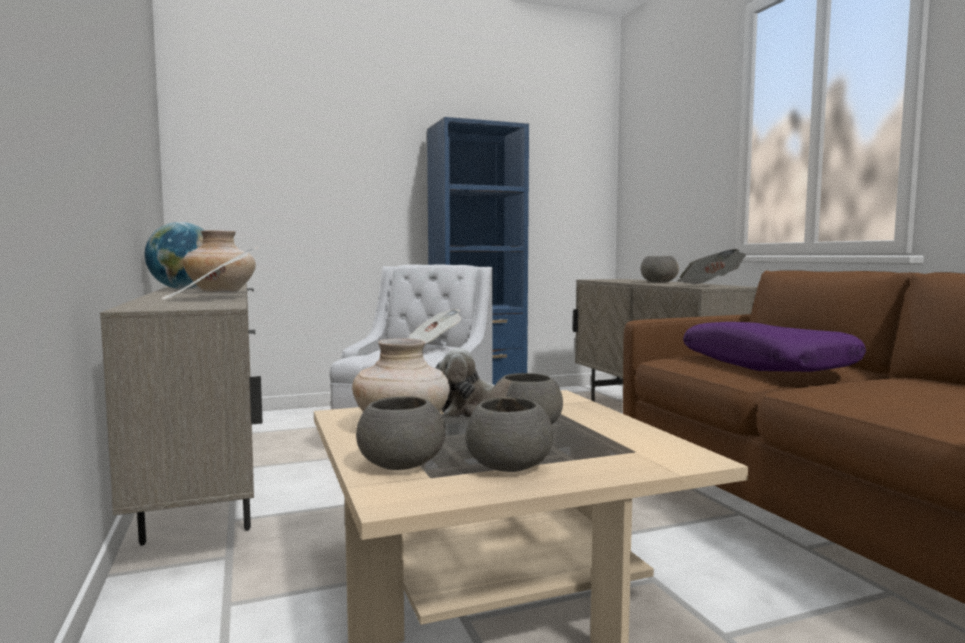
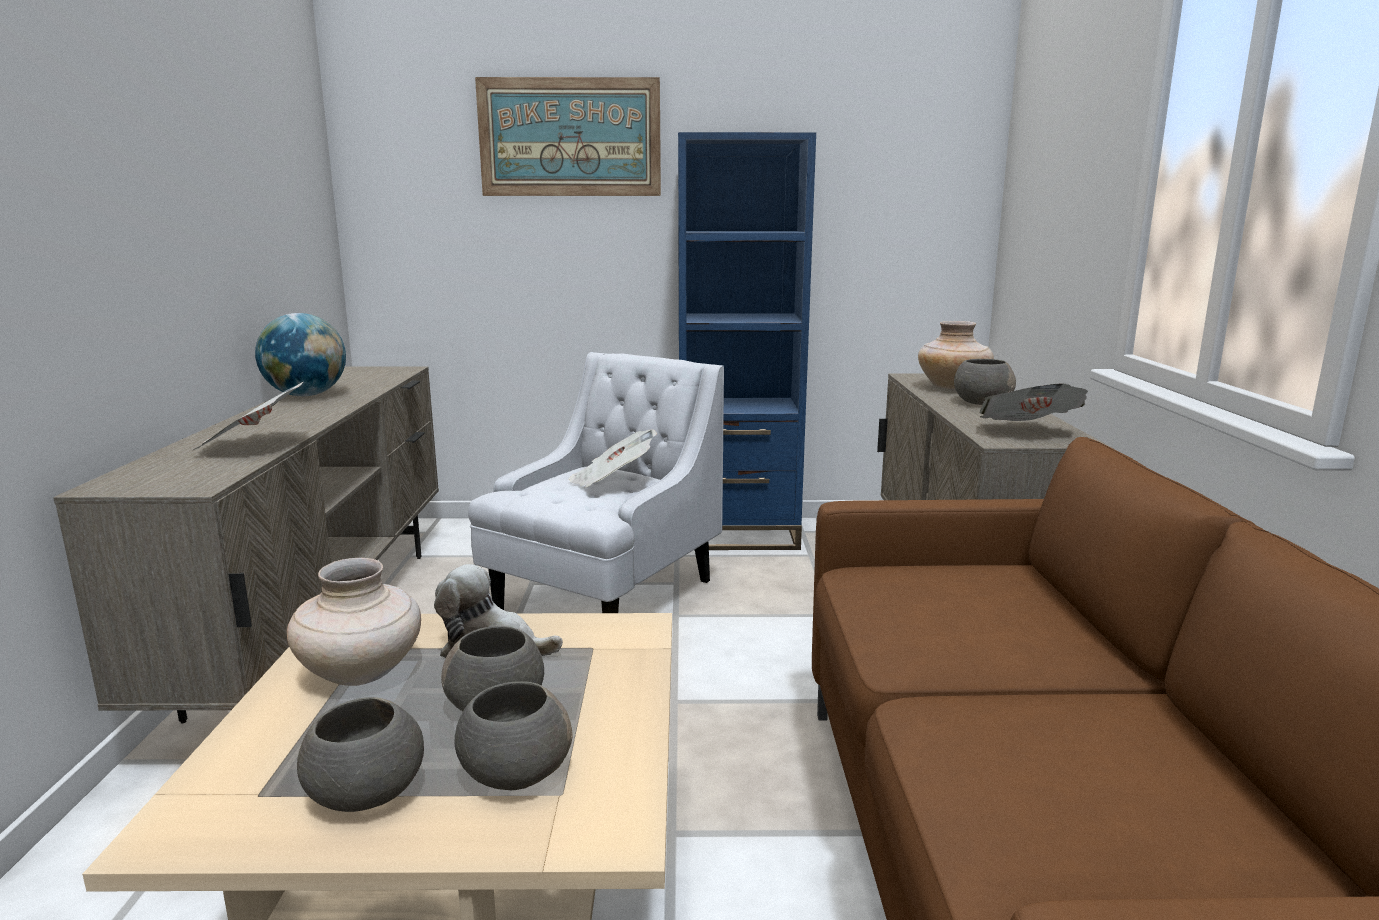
camera: 20 degrees right, 10 degrees up
(221, 292) = (314, 416): beige vase -> beige vase (953, 388)
(350, 123) = (570, 137): none -> picture
(399, 465) = (258, 759): grey bowl -> grey bowl (514, 773)
(766, 364) = (977, 622): purple pillow -> none

